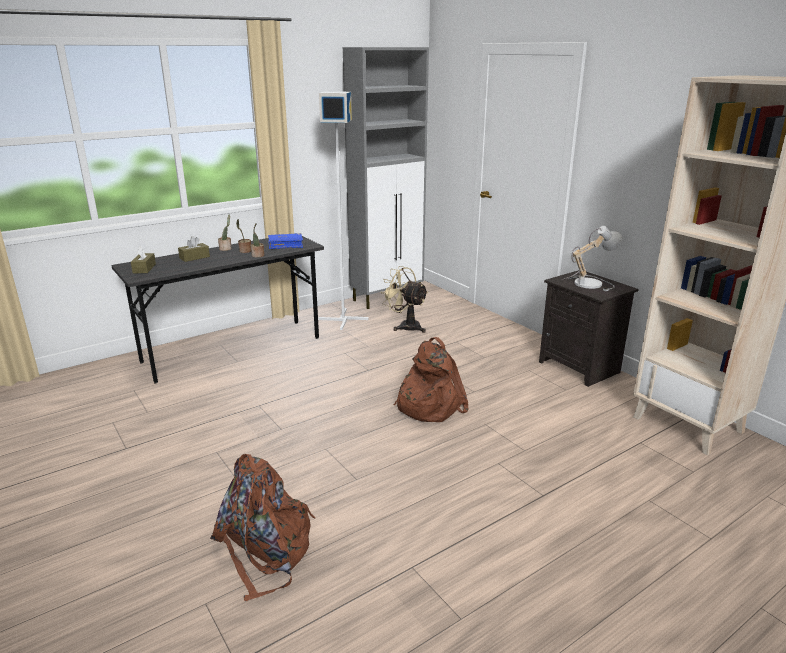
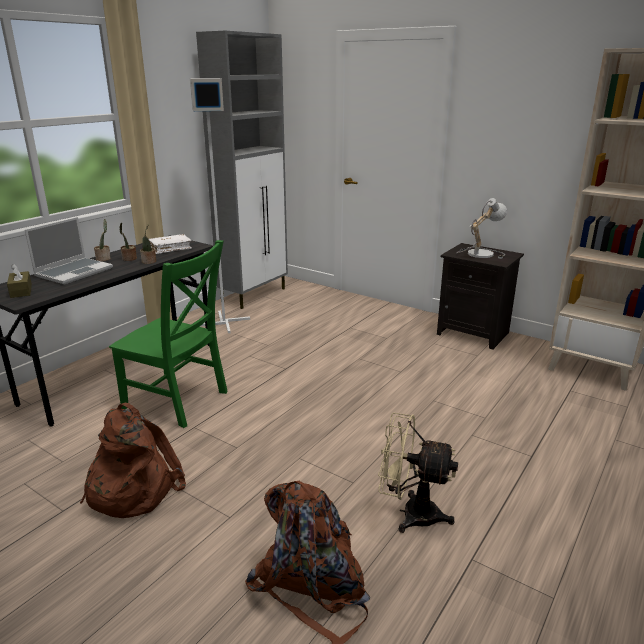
camera: 20 degrees left, 0 degrees up
(194, 257) = (74, 272): brown tissue box -> laptop
(260, 382) = (178, 401): none -> green chair
(285, 245) = (170, 248): blue book -> white book
(405, 326) = (291, 320): beige fan -> beige fan (410, 513)
(428, 405) = (368, 392): brown backpack -> brown backpack (132, 488)

